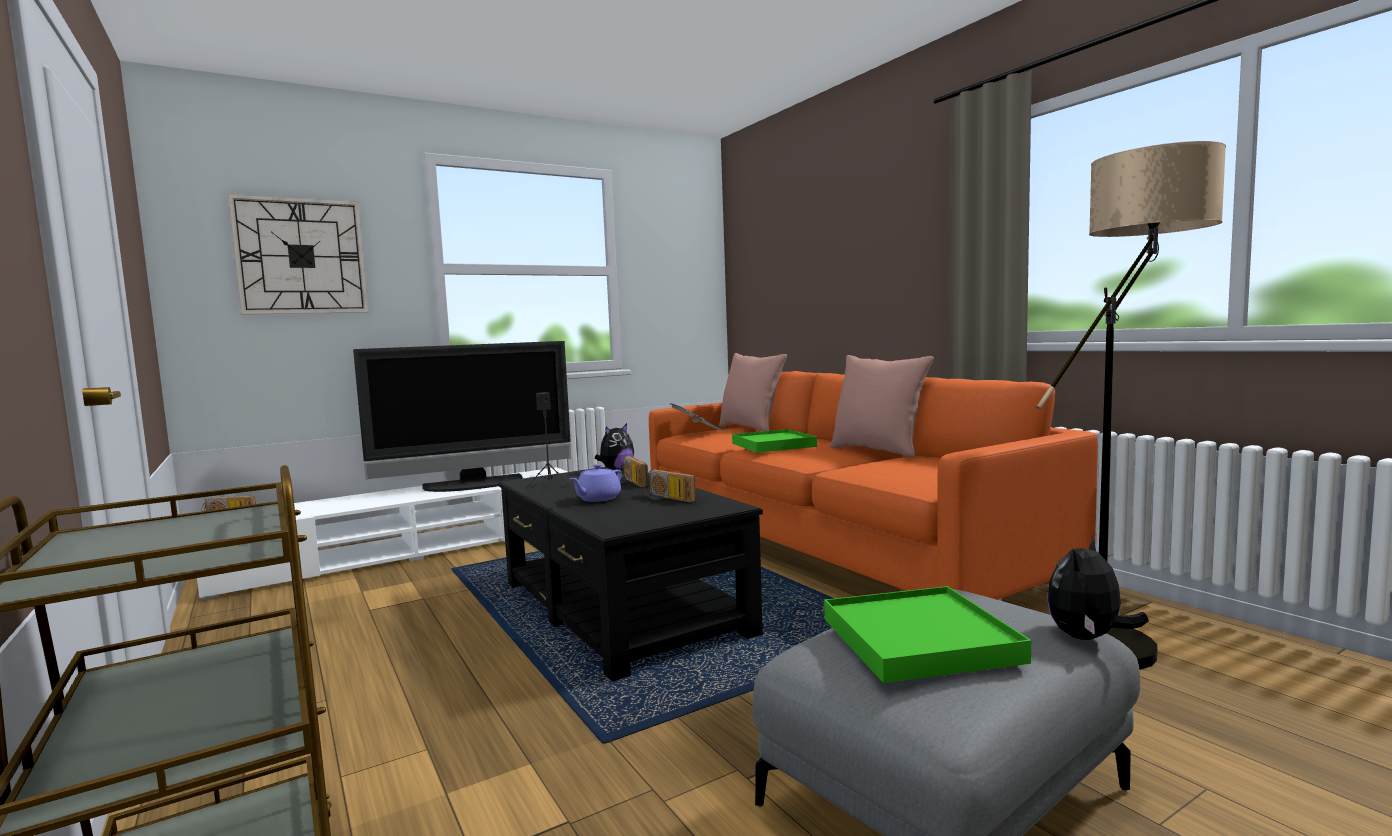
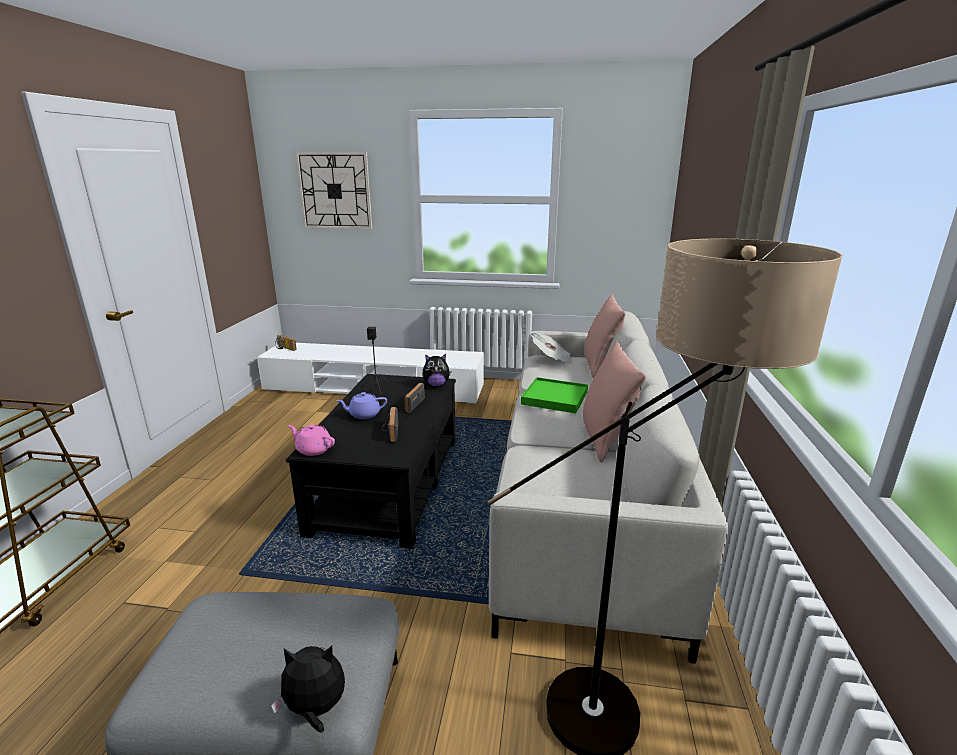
camera: 40 degrees right, 15 degrees up
(474, 484) = (414, 356): television -> none
(618, 527) = (313, 449): none -> pink teapot
(827, 551) = (582, 496): orange sofa -> grey sofa
(918, 640) = (234, 636): green tray -> none

